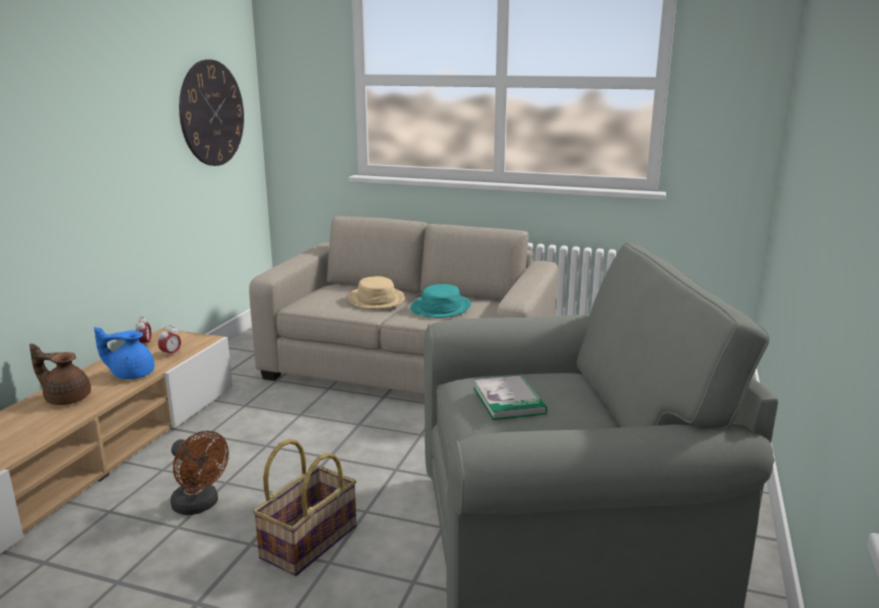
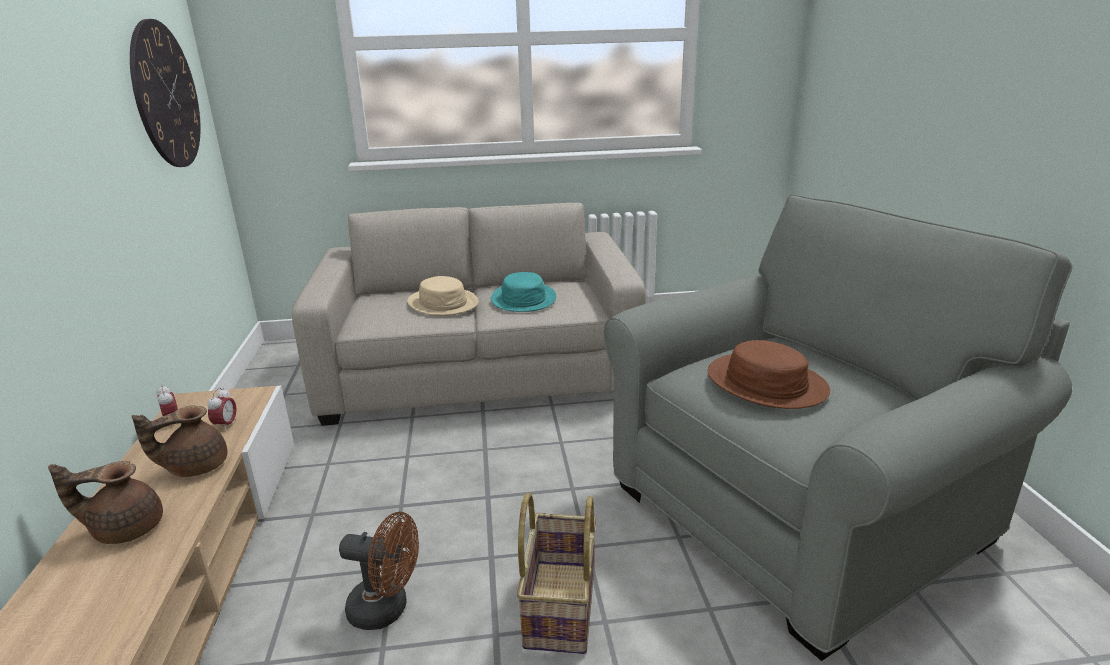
camera: 25 degrees left, 5 degrees up
(131, 374) = (195, 467): blue teapot -> brown teapot
(508, 400) = (766, 383): book -> brown hat

